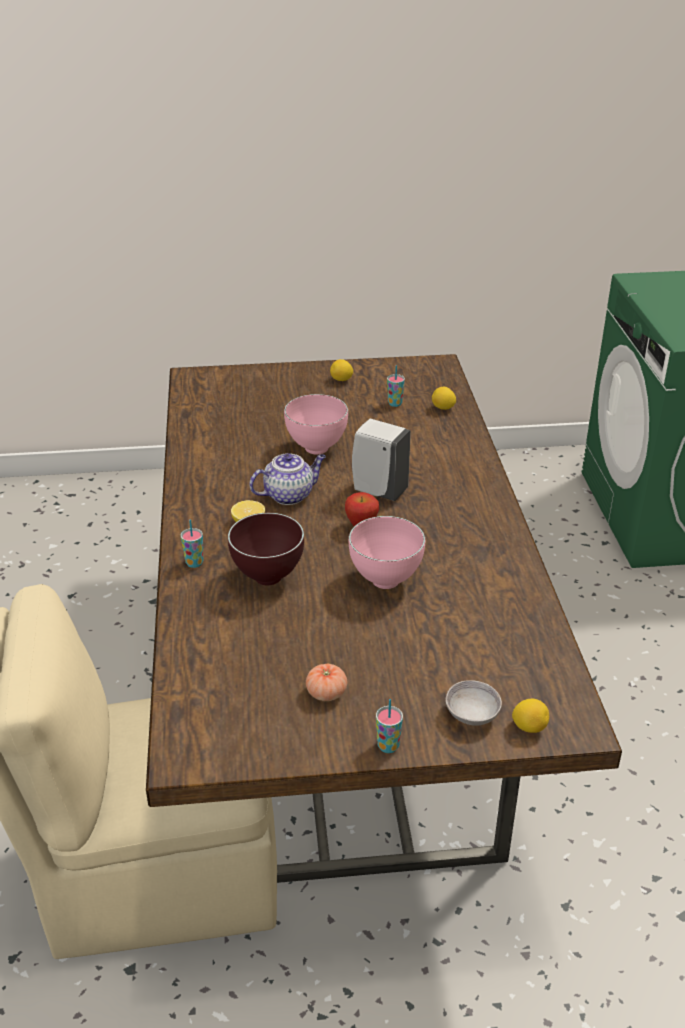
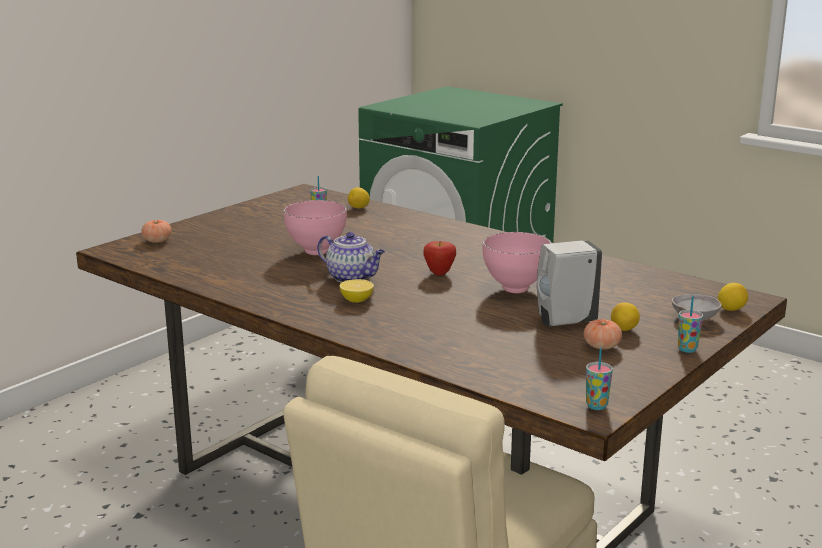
camera: 45 degrees left, 15 degrees down
(194, 563) = (366, 332): cup -> cup (596, 406)
(234, 380) = (157, 241): none -> tomato
(266, 577) = (435, 318): brown bowl -> none
(289, 495) = (352, 278): teapot -> teapot turned 105 degrees clockwise
(341, 380) = (249, 216): lemon -> lemon (624, 330)
(378, 490) = (409, 255): white soap dispenser -> white soap dispenser (564, 321)

